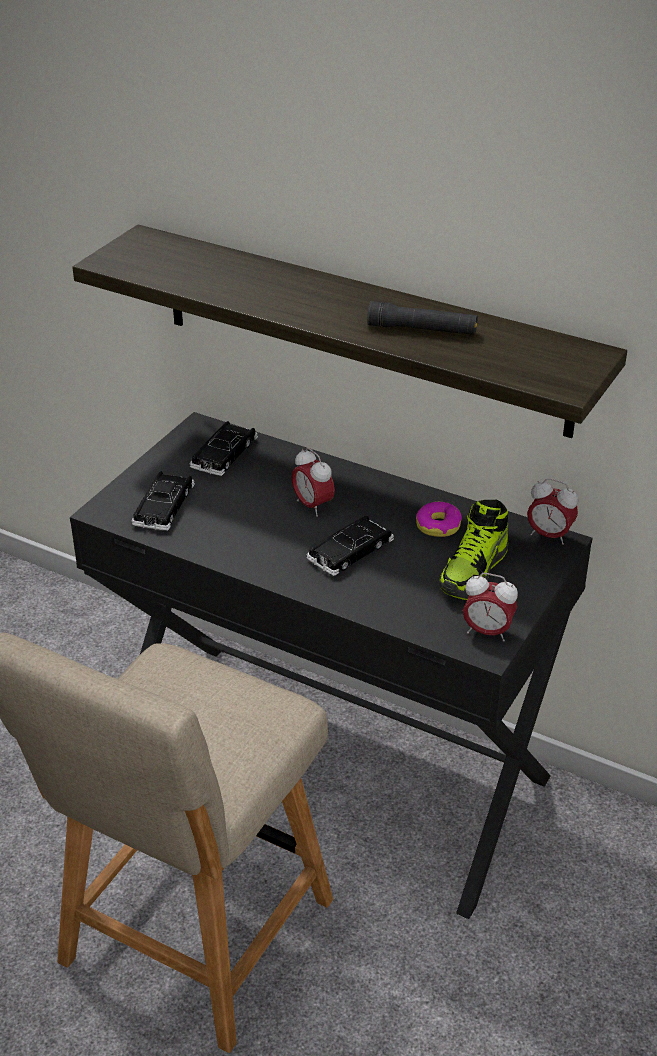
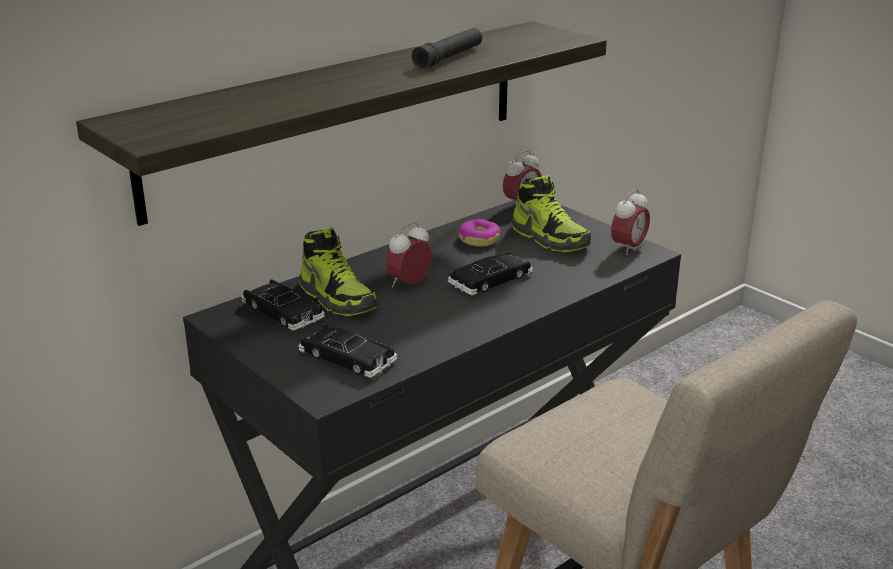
camera: 70 degrees left, 10 degrees down
(263, 474) = (337, 298): none -> shoe
(312, 506) = (409, 284): alarm clock -> alarm clock turned 150 degrees clockwise
(350, 551) = (490, 280): black toy car -> black toy car turned 105 degrees counterclockwise

